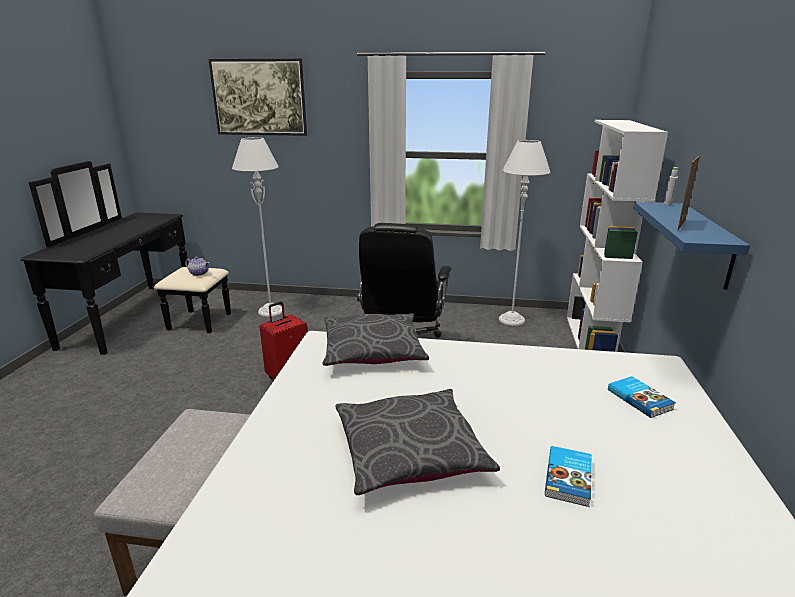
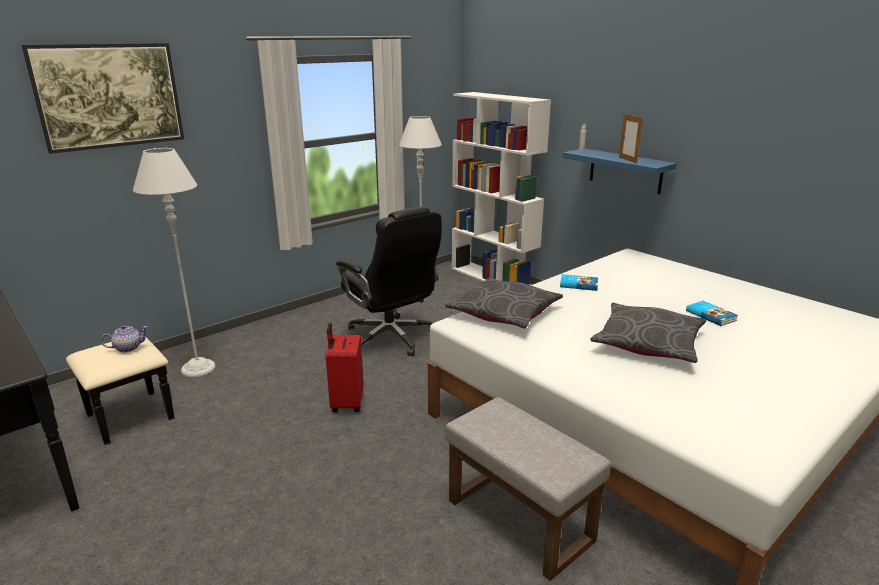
camera: 50 degrees left, 0 degrees up
(640, 399) = (658, 273): book -> book (578, 284)

